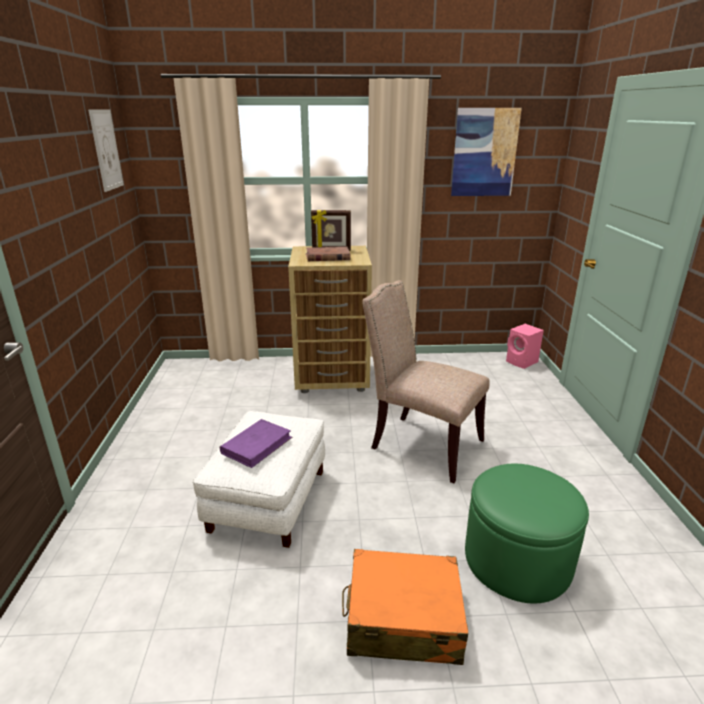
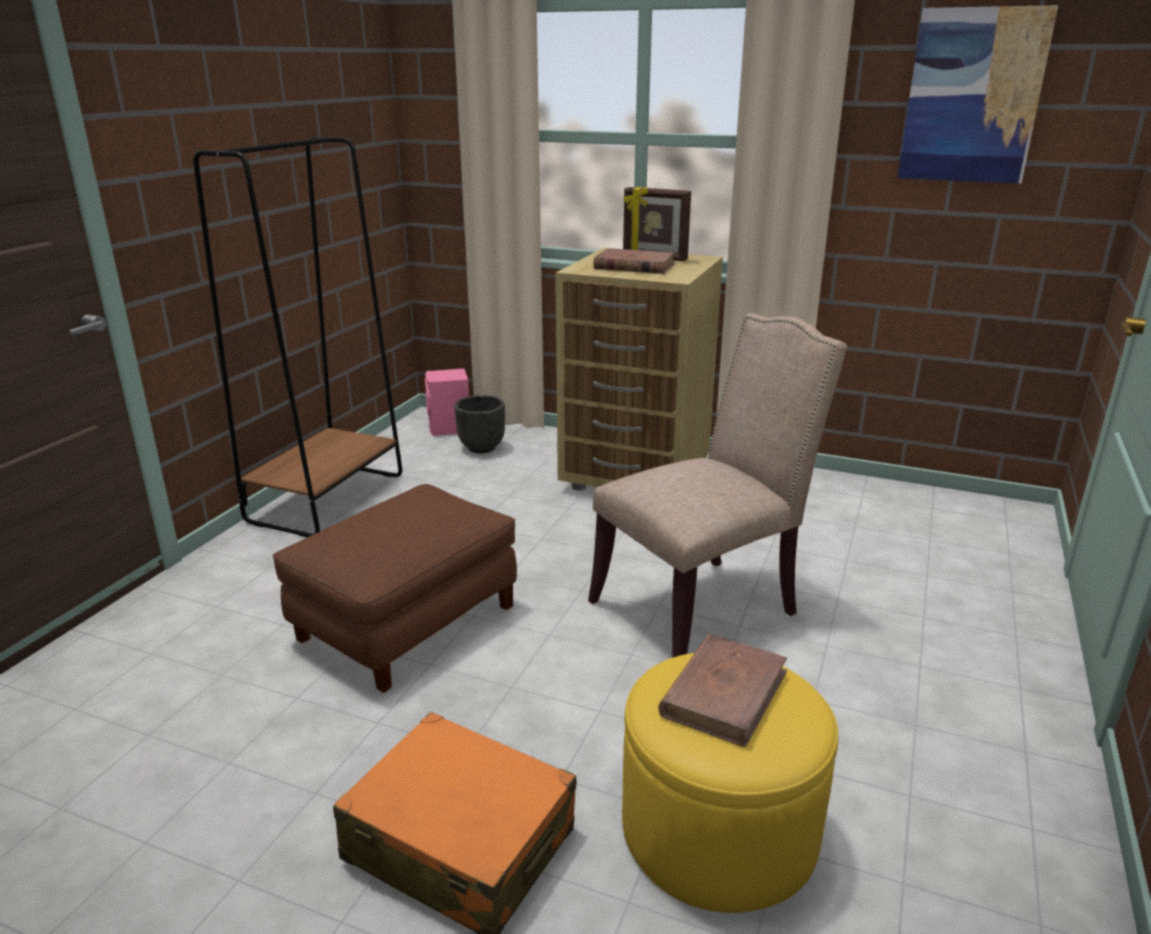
camera: 25 degrees right, 0 degrees up
(106, 150) = (339, 78): picture -> none
(150, 434) = (327, 499): none -> clothes rack
(227, 378) = (482, 448): none -> black planter
(257, 445) = (379, 527): purple book -> none
(267, 499) = (407, 621): white ottoman -> brown ottoman
(421, 444) = (702, 607): beige chair -> beige chair turned 90 degrees clockwise
(517, 560) = (719, 830): green ottoman -> yellow ottoman
(522, 362) = (1011, 519): pink speaker -> pink speaker (449, 429)
(523, 487) = (724, 693): none -> brown book

